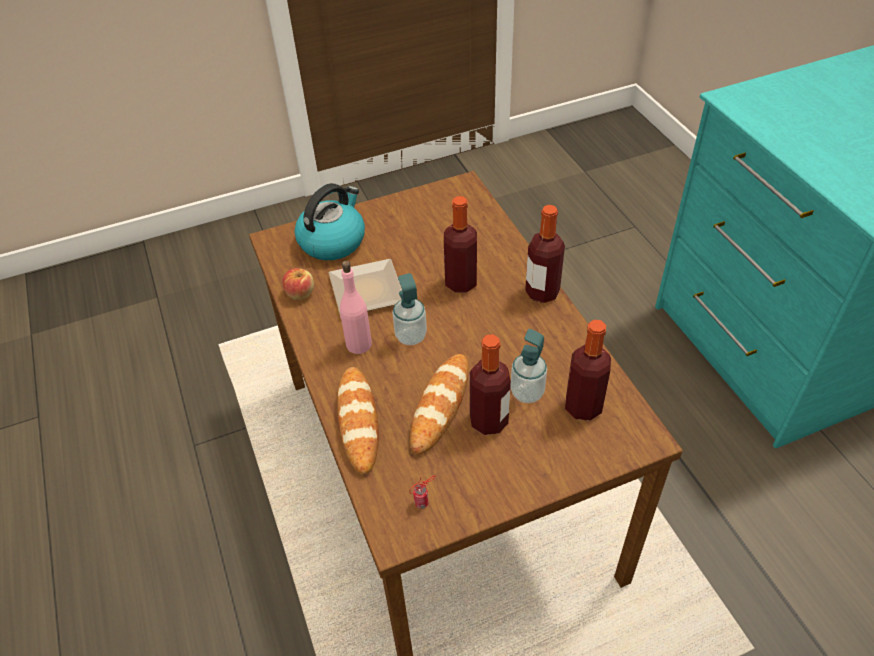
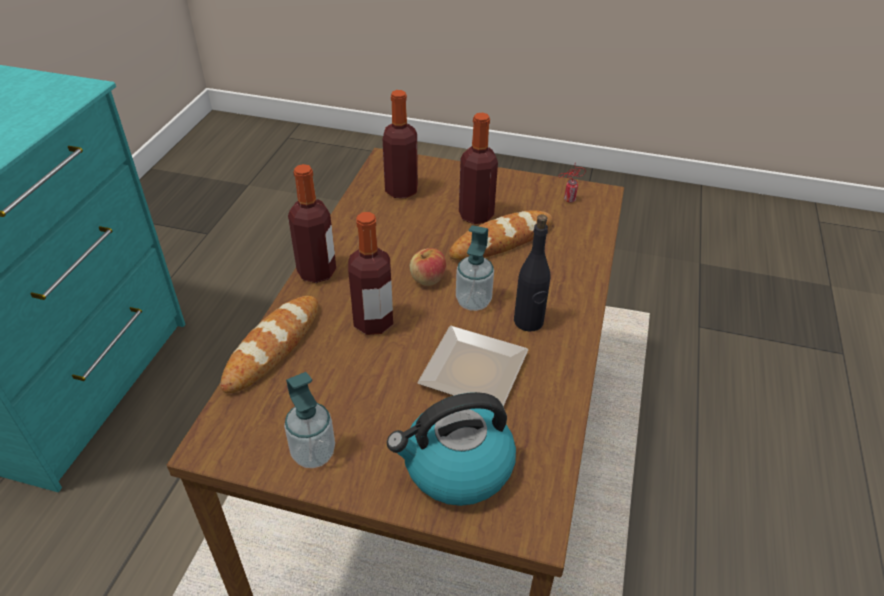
camera: 145 degrees left, 5 degrees down
(300, 293) = (550, 414): apple -> apple (427, 279)
(358, 344) = (528, 321): pink bottle -> black bottle
(358, 421) = (577, 264): bread -> bread (273, 347)
(527, 392) = (427, 216): soap dispenser -> soap dispenser (313, 453)

